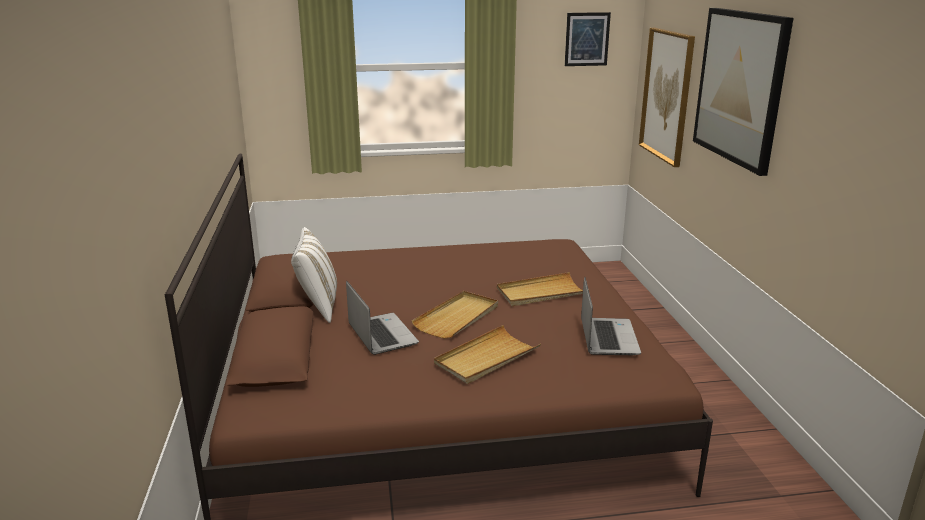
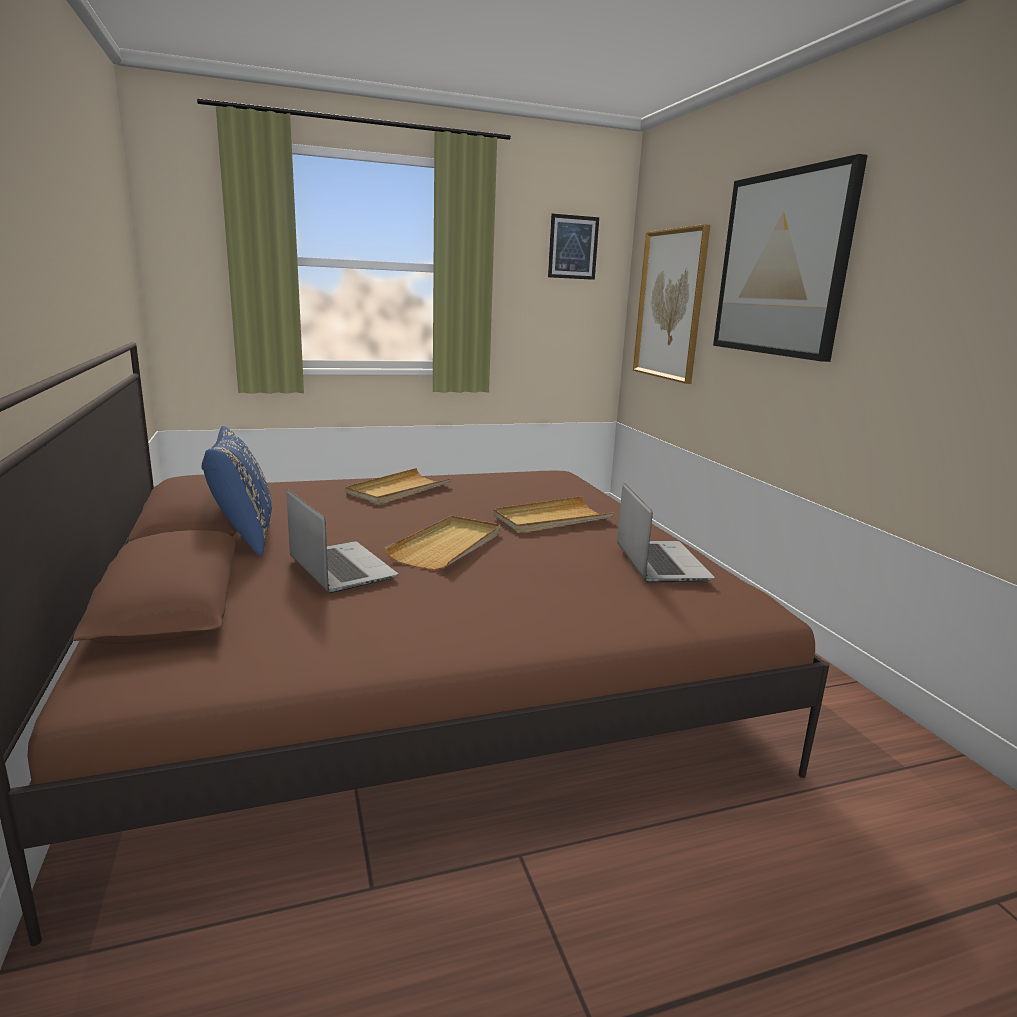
camera: 10 degrees left, 5 degrees down
(317, 306) = (243, 538): white pillow -> blue pillow
(486, 358) = (501, 591): beige tray -> beige tray (398, 490)

